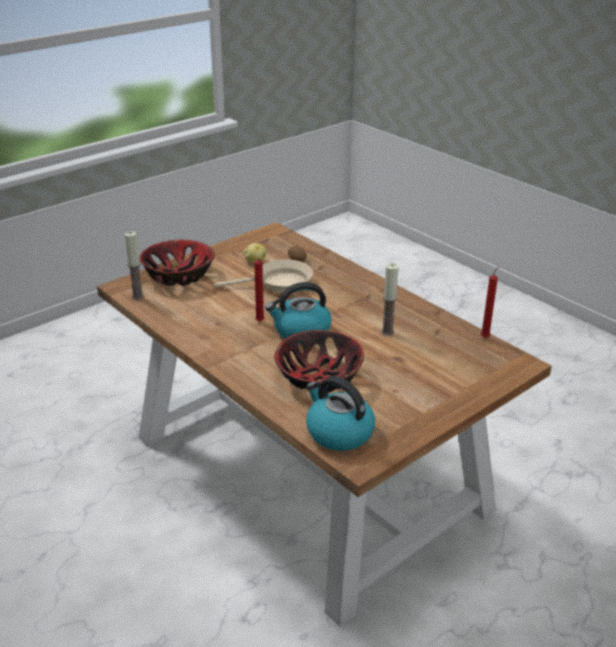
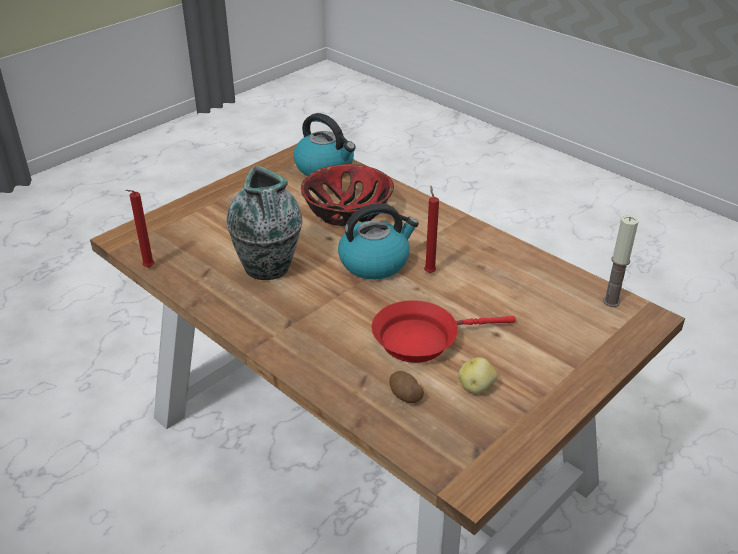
camera: 175 degrees right, 5 degrees up
(178, 275) = (581, 345): bowl -> none
(279, 284) = (422, 339): beige frying pan -> red frying pan
(387, 332) = (268, 268): candle -> vase

